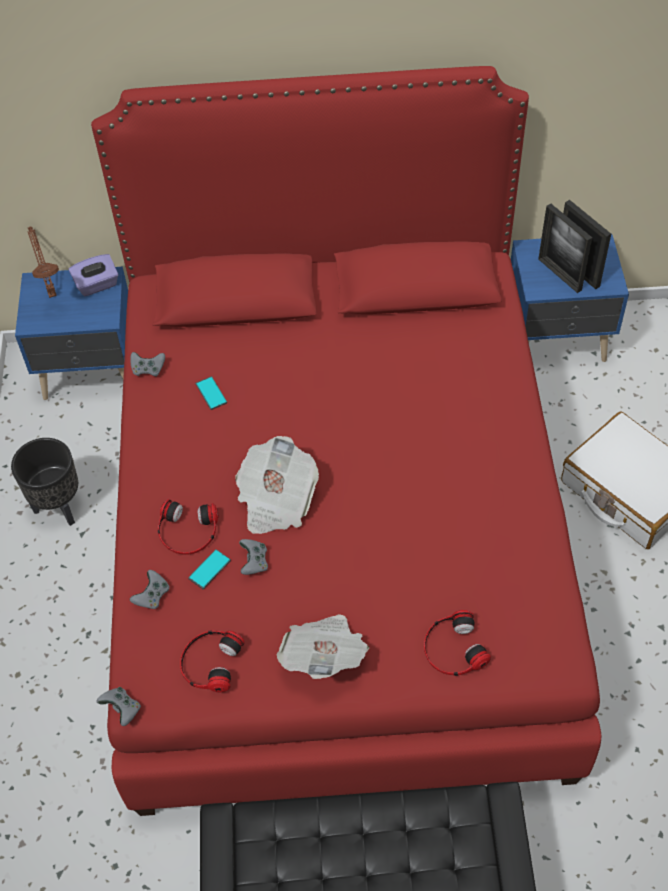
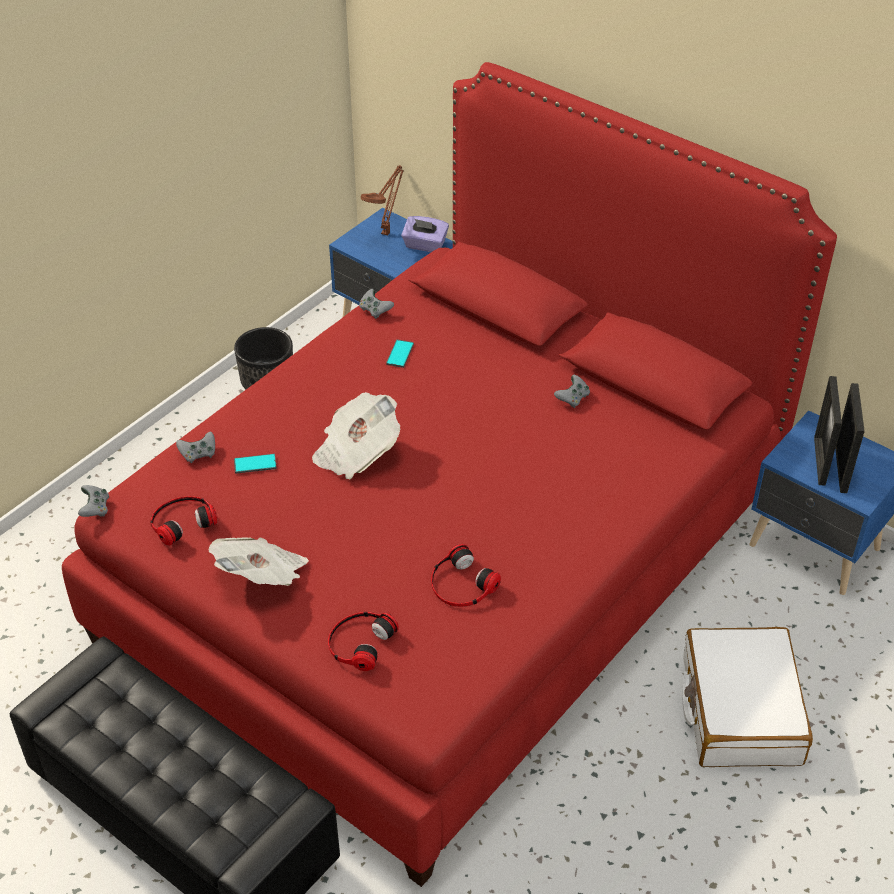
camera: 40 degrees right, 10 degrees down
(187, 531) = (271, 430): headphones -> headphones (461, 584)
(254, 562) = (289, 481): grey game controller -> grey game controller (572, 399)

